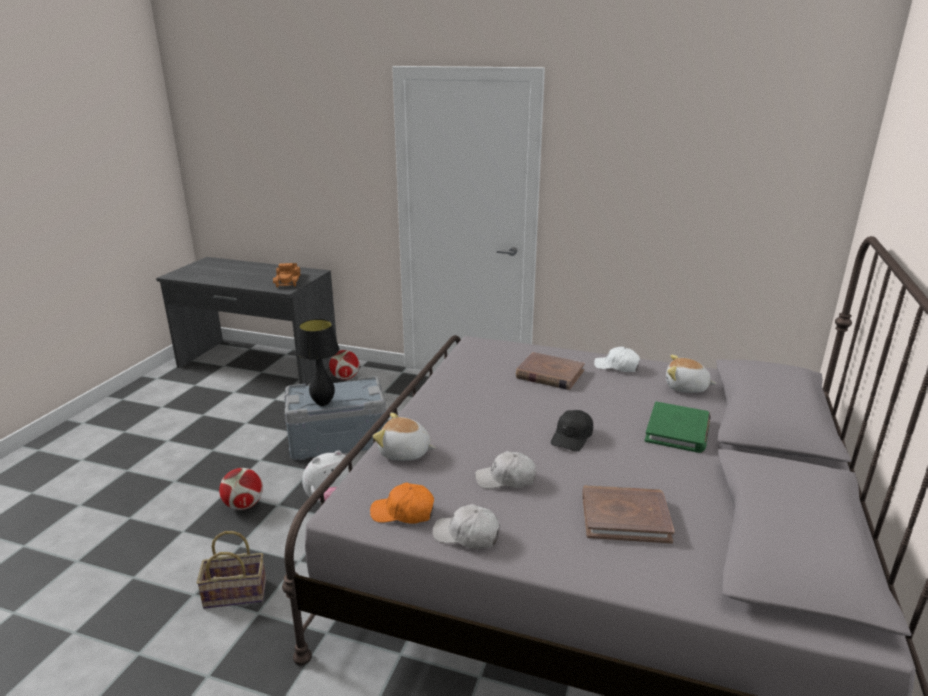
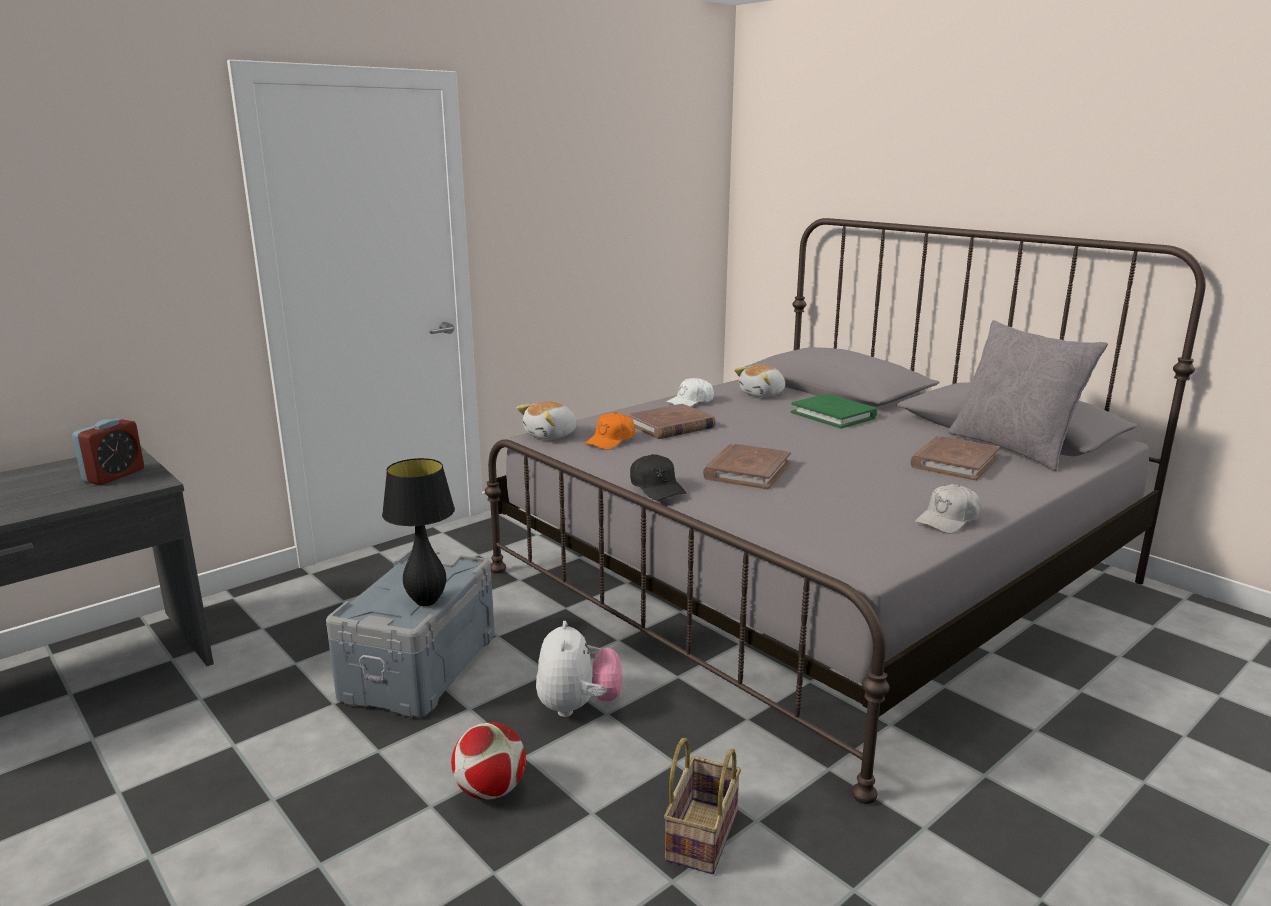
camera: 60 degrees left, 5 degrees down
(288, 281) = (114, 475): toy truck -> alarm clock
(345, 378) = (246, 619): football -> none
(403, 513) = (891, 538): orange cap -> orange cap (610, 441)
(404, 453) = (769, 516): plush toy -> plush toy (551, 435)
(487, 424) = (747, 471): none -> brown book
(506, 479) = (862, 486): white cap -> none
(572, 437) = (808, 447): black cap -> black cap (657, 488)
(721, 550) = (1013, 448): none -> grey pillow

